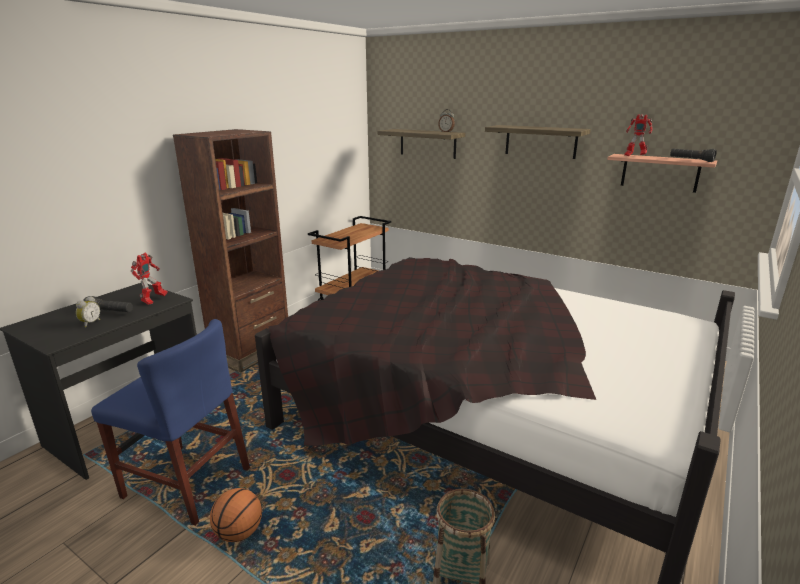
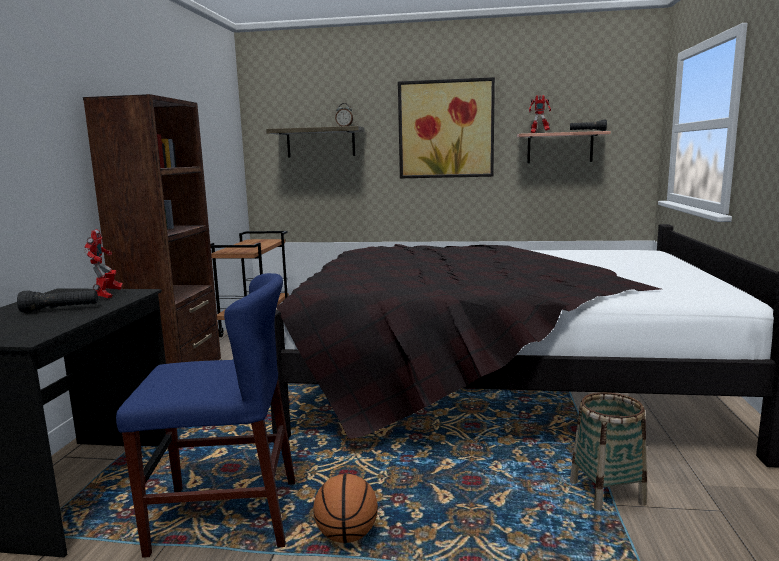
camera: 25 degrees left, 10 degrees down
(90, 323) = (47, 319): alarm clock -> none
(540, 141) = (446, 129): shelf -> picture

